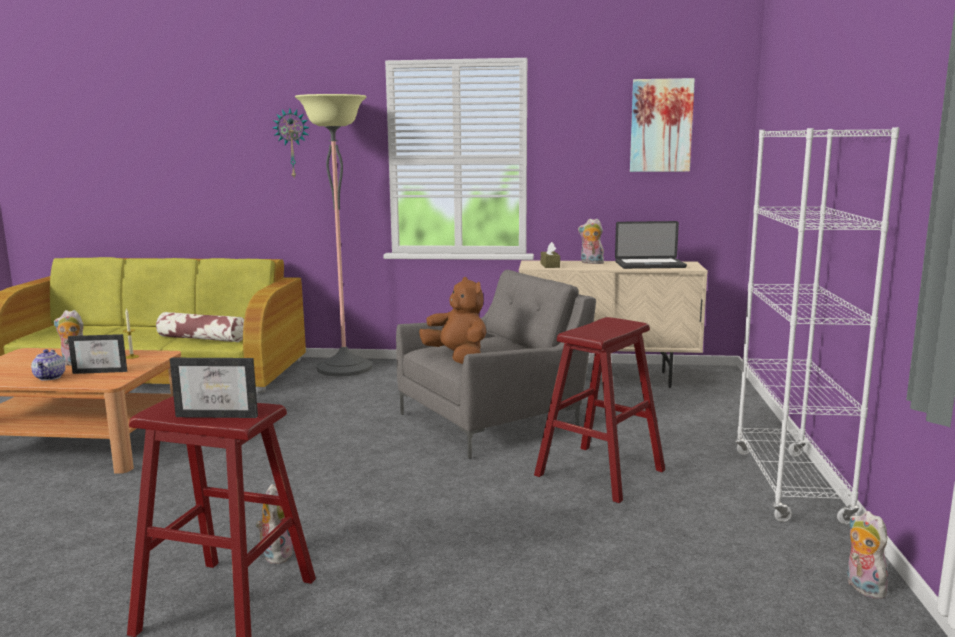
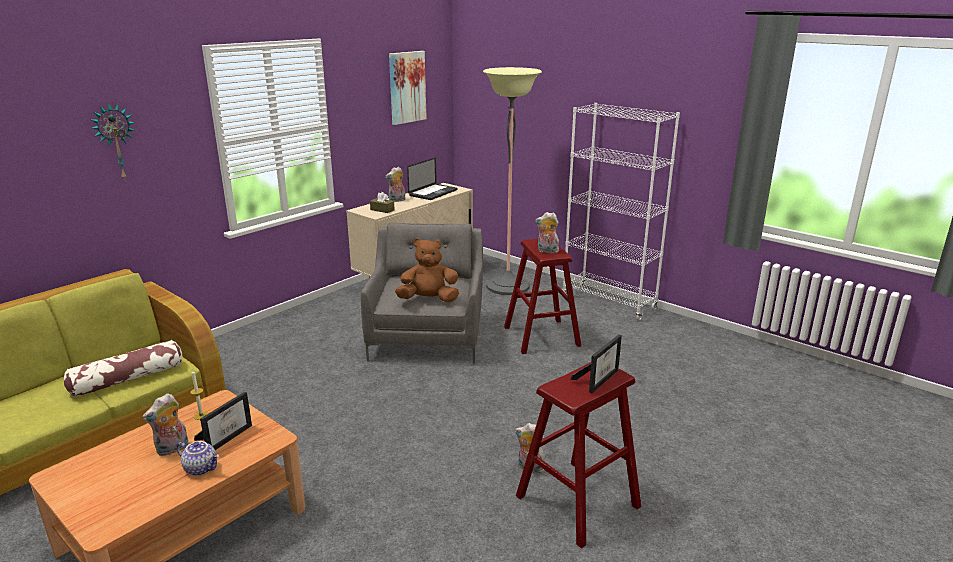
camera: 55 degrees left, 10 degrees up
(344, 368) = (226, 350): floor lamp -> floor lamp (507, 286)
(862, 587) = (703, 332): plush toy -> plush toy (547, 251)

